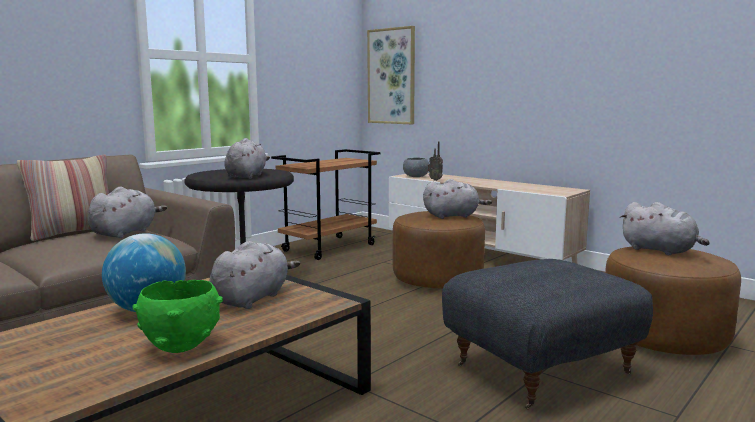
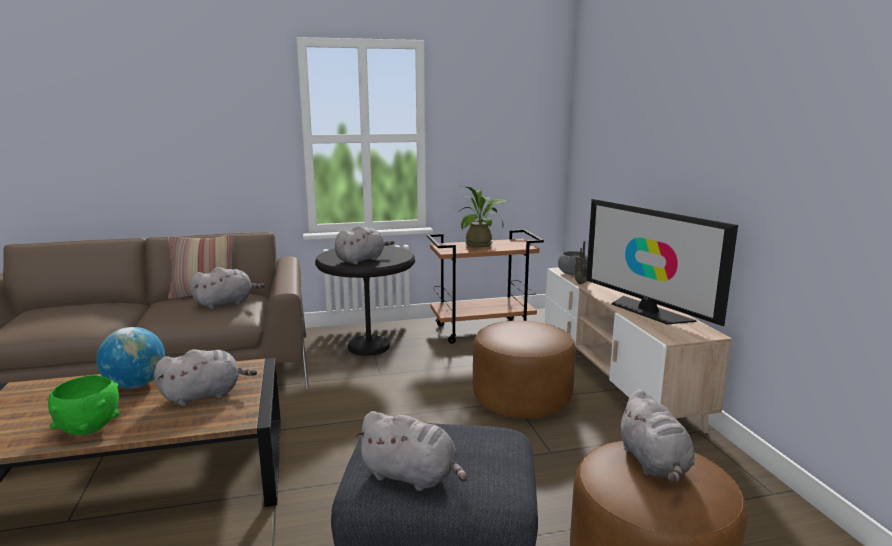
camera: 35 degrees right, 5 degrees up
(324, 162) = (482, 244): none -> potted plant
(391, 76) = (586, 152): picture -> none
(453, 216) = (536, 337): grey plush toy -> grey plush toy (412, 476)
(515, 186) = (648, 311): none -> television

